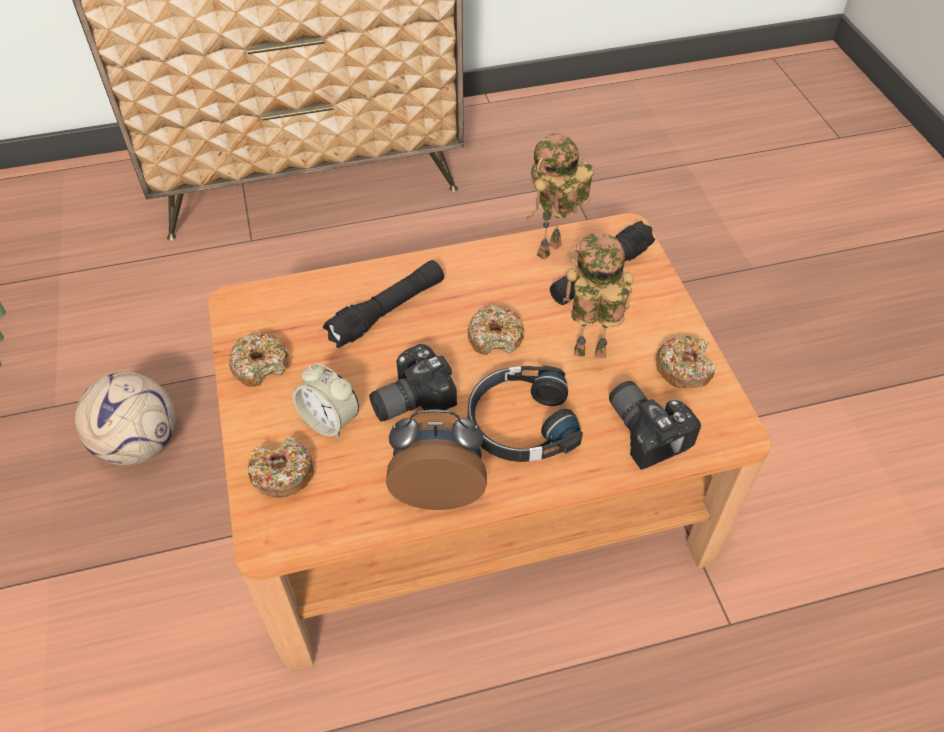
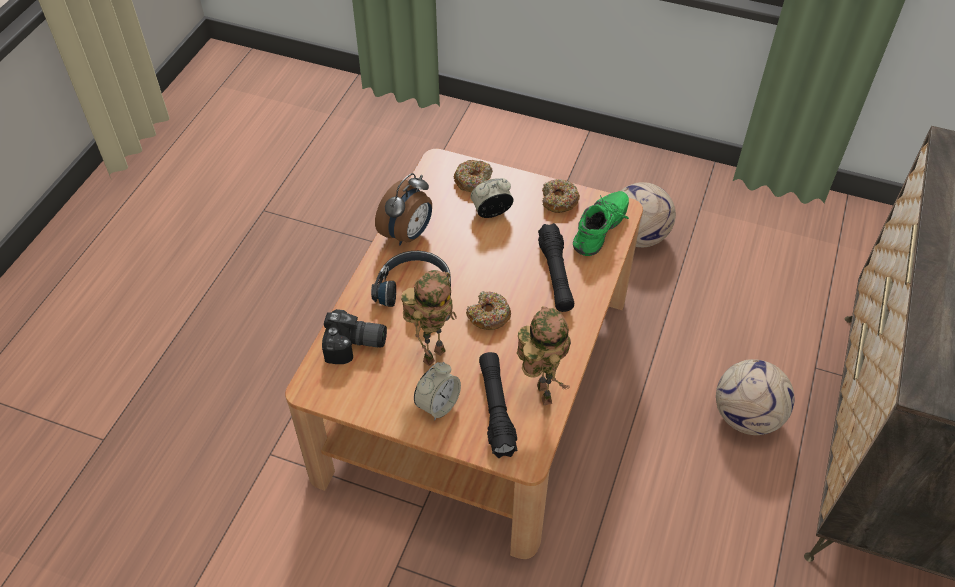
camera: 125 degrees right, 0 degrees up
(287, 303) = (602, 232): none -> green shoe
(345, 263) = (747, 417): none -> football
(409, 397) = (478, 251): camera -> none
(641, 317) = (438, 405): none -> alarm clock
(683, 368) = (378, 397): donut -> none

